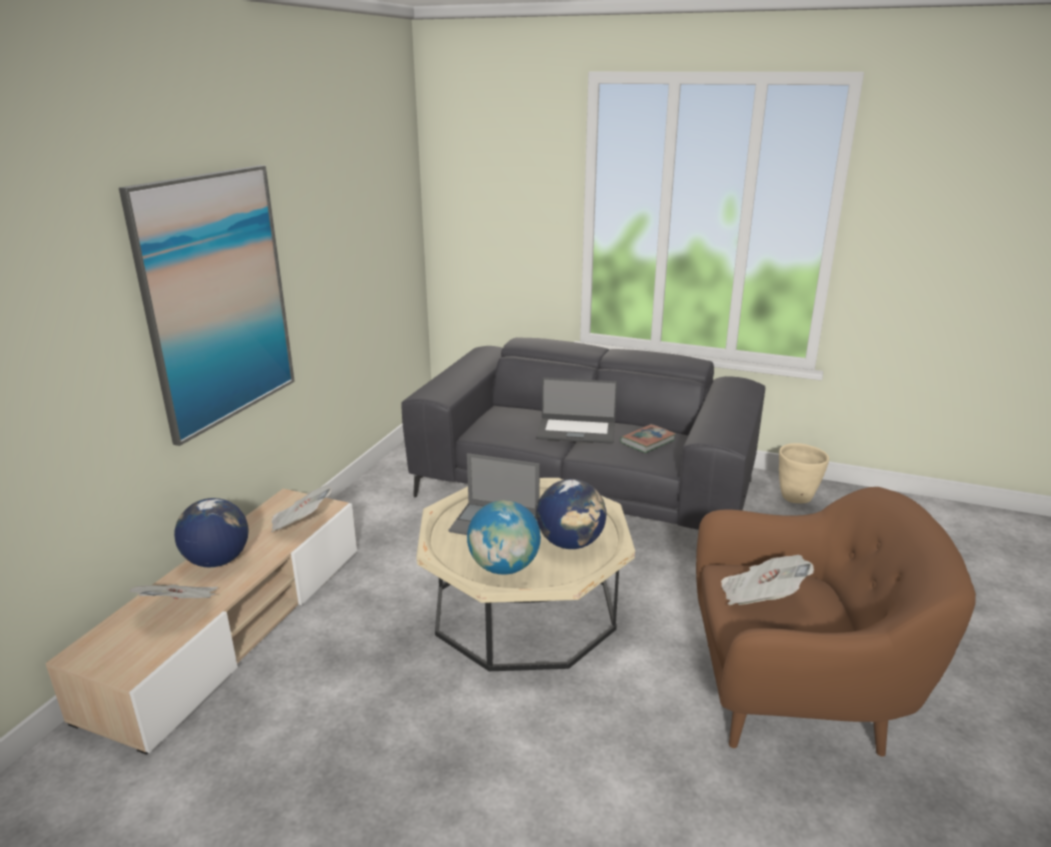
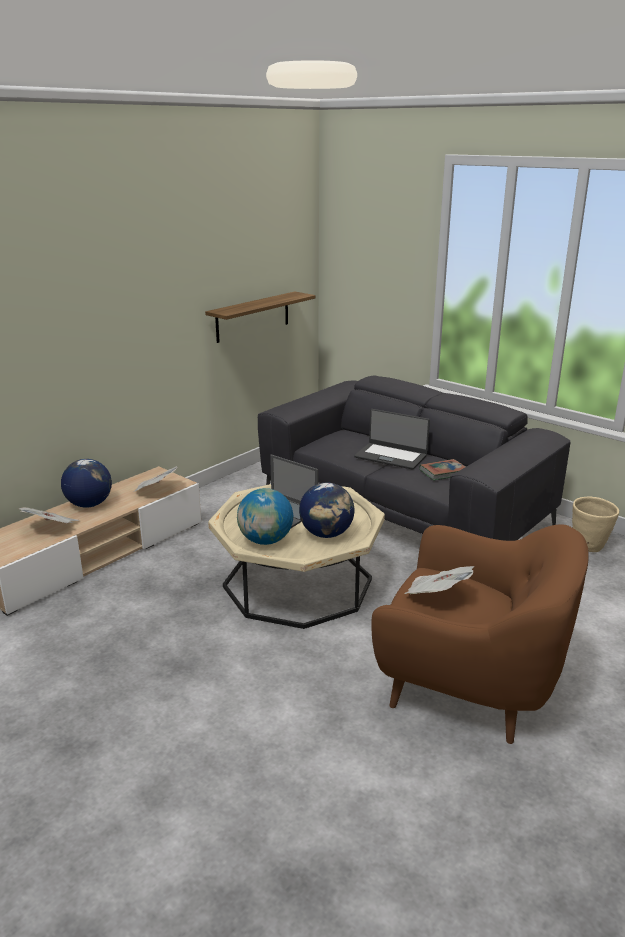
camera: 20 degrees right, 0 degrees up
(217, 300) = (114, 319): picture -> none
(365, 280) = (253, 317): none -> shelf

